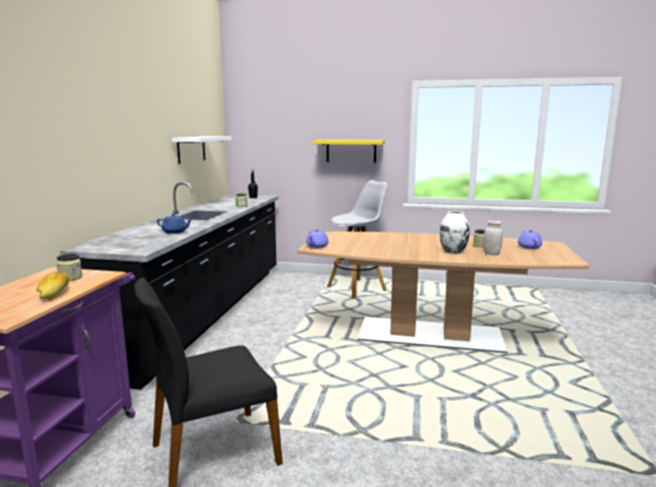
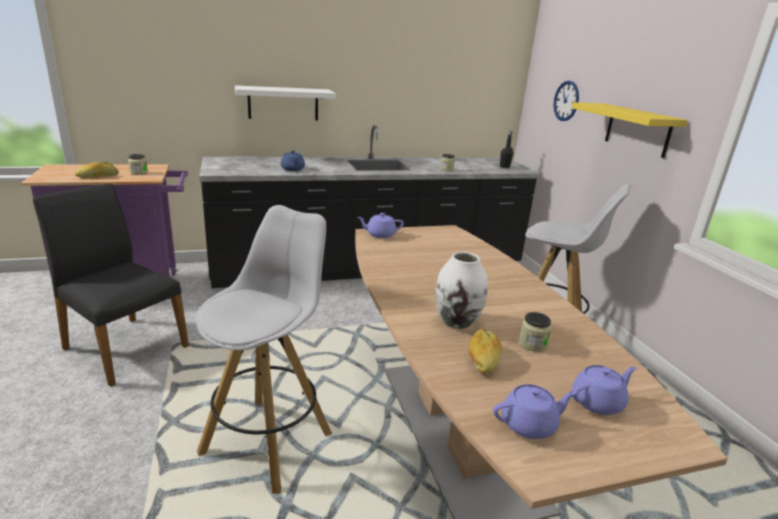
camera: 60 degrees right, 10 degrees up
(191, 149) = (435, 93): white shelf -> white shelf (283, 103)
(279, 143) = (566, 101): none -> wall clock
(407, 394) = (268, 441): none -> white stool
(491, 254) = (482, 359): white jar -> bread
(544, 257) = (529, 424): none -> purple teapot

